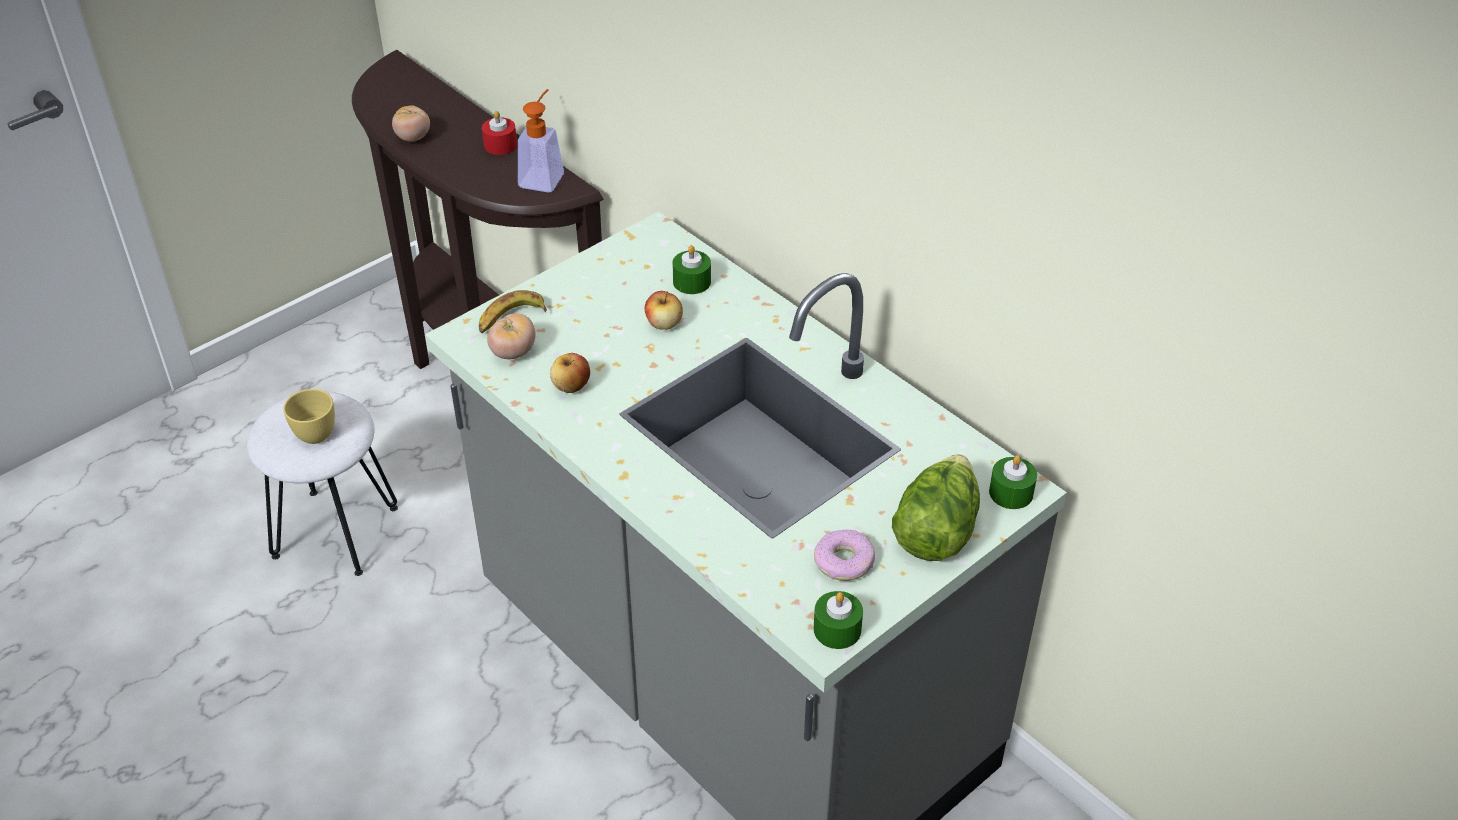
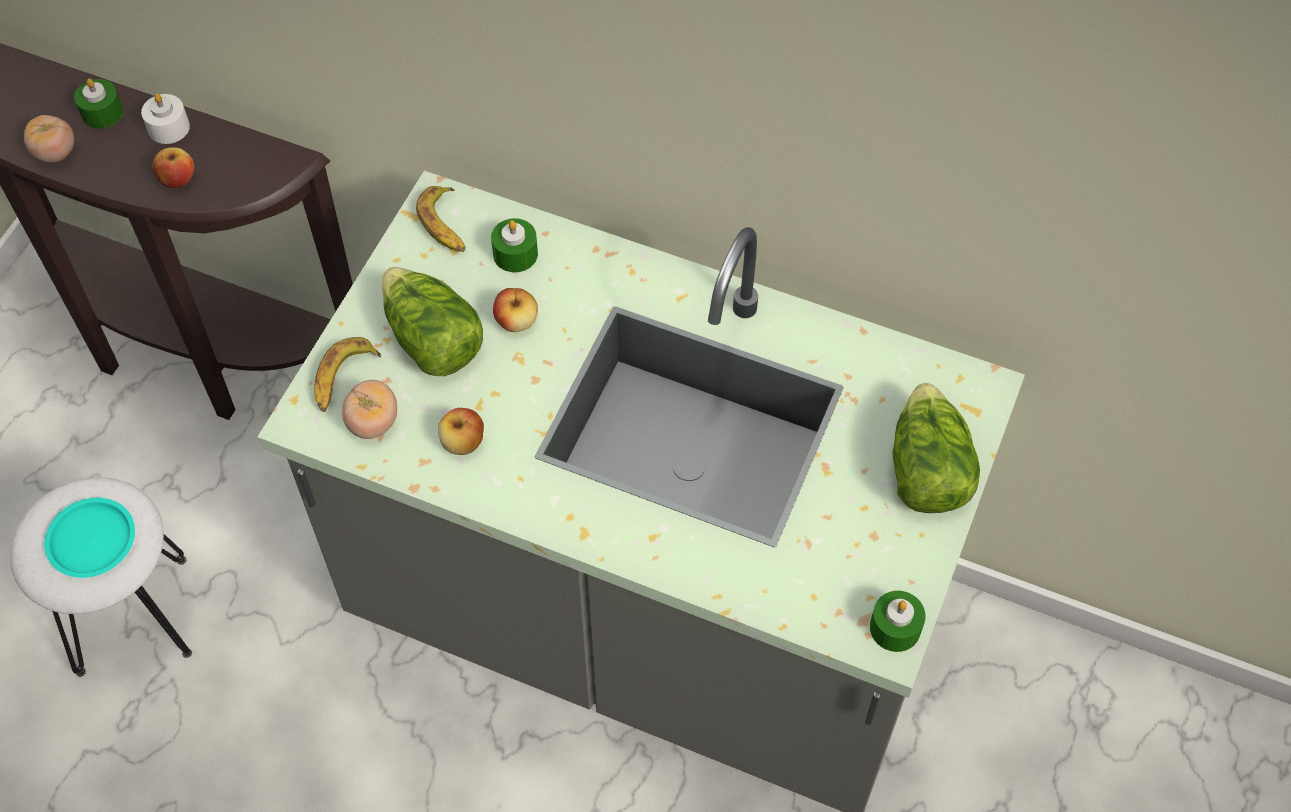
camera: 25 degrees left, 15 degrees up
(312, 431) = (91, 541): yellow cup -> turquoise plate
(485, 176) = (177, 179): none -> apple
(500, 145) = (169, 128): red candle -> white candle
(544, 176) = (247, 155): soap dispenser -> none
(591, 315) = (431, 340): none -> lettuce
(650, 248) = (445, 225): none -> banana
(844, 562) = (860, 546): donut -> none
(1011, 493) = (974, 397): green candle -> green candle (102, 113)

